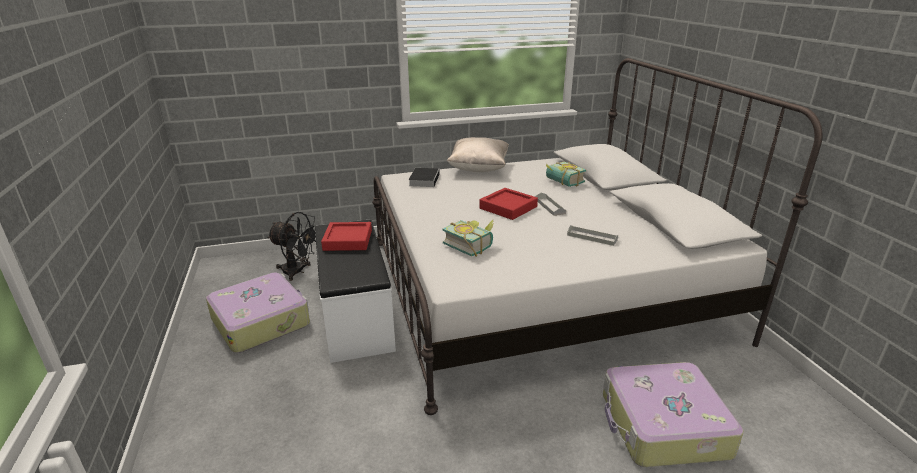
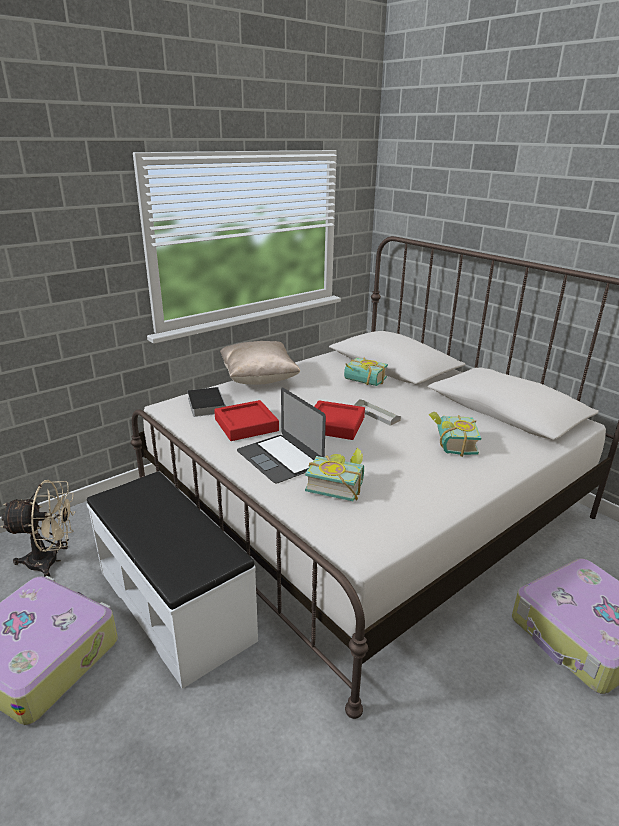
camera: 25 degrees left, 0 degrees up
(298, 271) = (51, 561): black fan -> beige fan
(348, 240) = (151, 510): red tray -> red tray (246, 425)
(446, 221) = (280, 458): none -> laptop
(592, 237) = (450, 445): grey tray -> book

